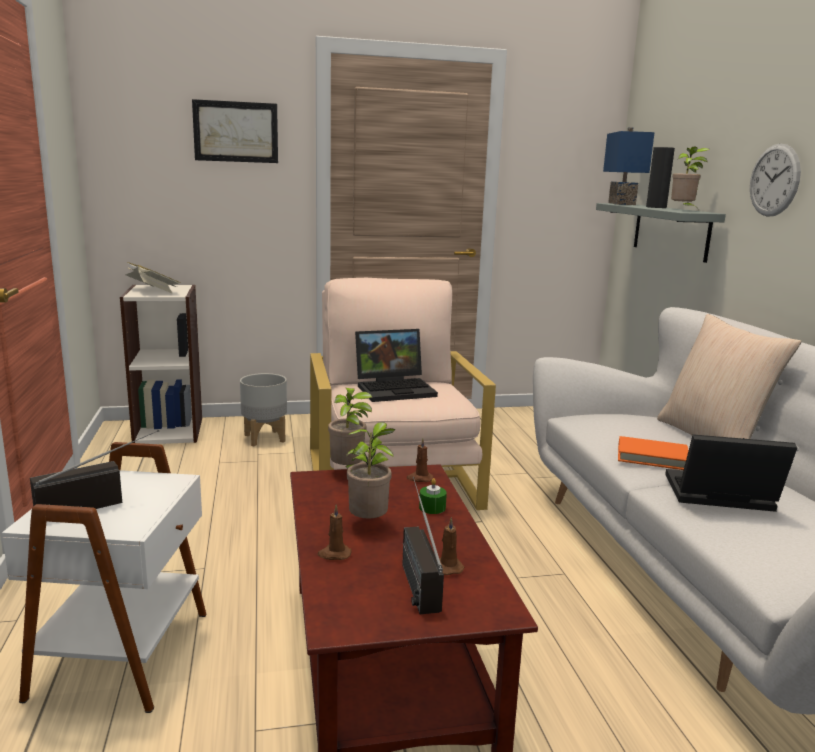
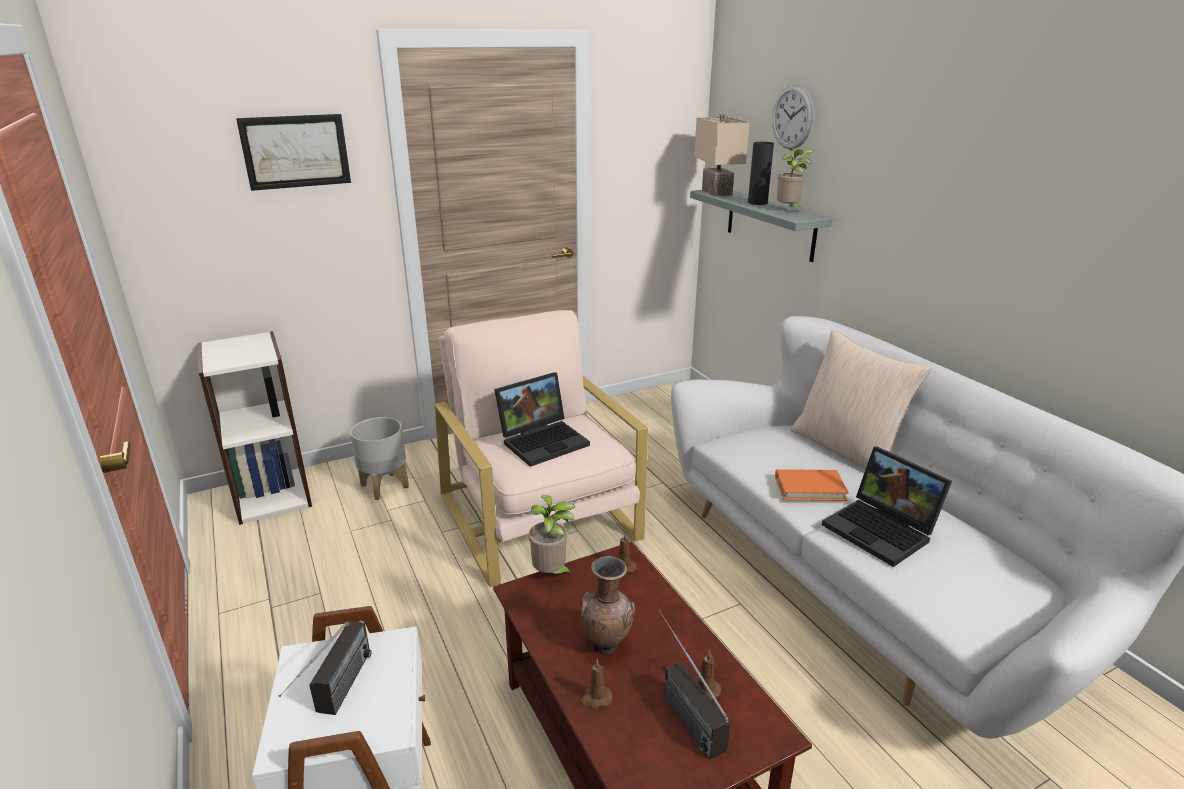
camera: 15 degrees left, 10 degrees up
(101, 503) = (336, 699): radio -> radio turned 150 degrees clockwise
(152, 291) = (230, 353): book -> none
(370, 523) = (607, 645): potted plant -> brown vase
(432, 507) = (653, 607): green candle -> none
(623, 204) = (718, 192): blue table lamp -> beige table lamp
(717, 496) = (882, 531): laptop -> laptop turned 120 degrees counterclockwise
(774, 180) = (885, 195): wall clock -> wall clock (792, 117)

